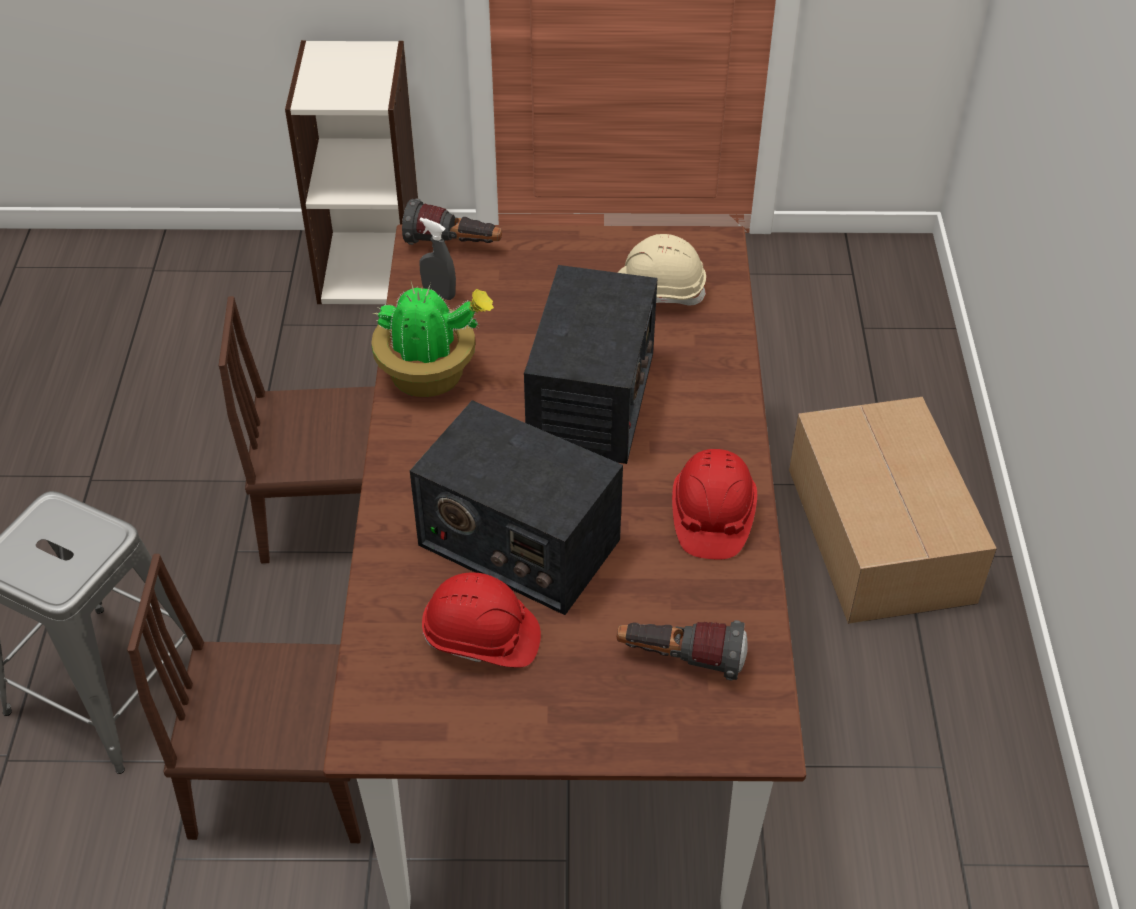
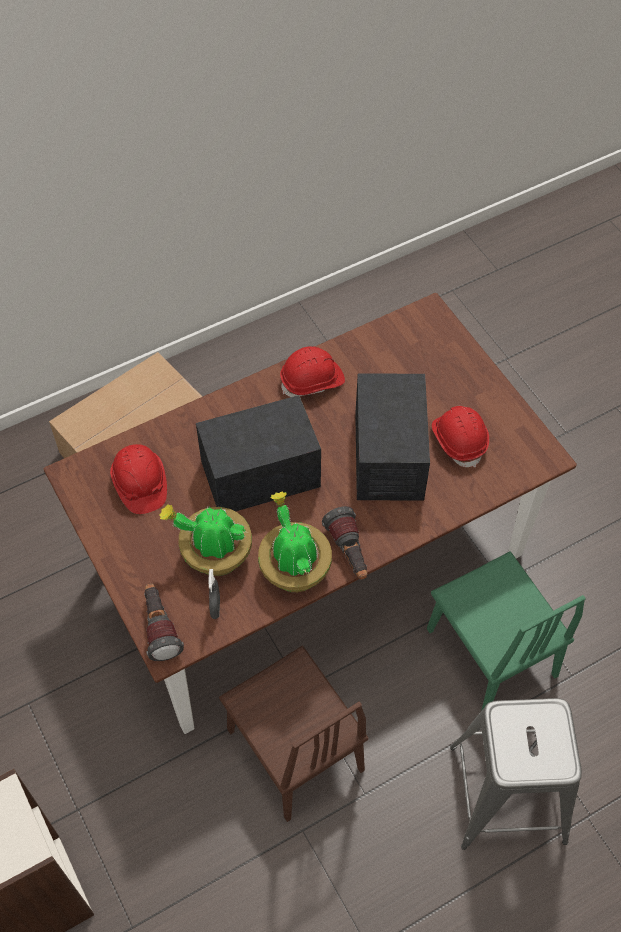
camera: 120 degrees left, 10 degrees up
(285, 778) = (491, 652): brown chair -> green chair
(508, 317) = (214, 555): none -> potted plant
(657, 291) = (140, 485): beige hard hat -> red hard hat
(680, 659) = (410, 357): flashlight -> flashlight (349, 553)

